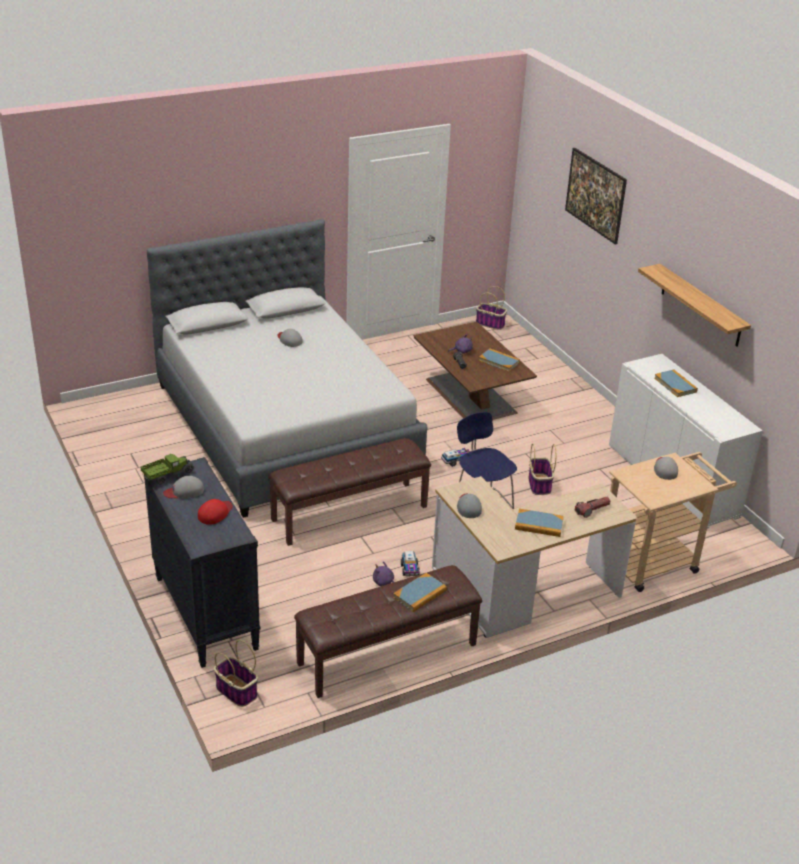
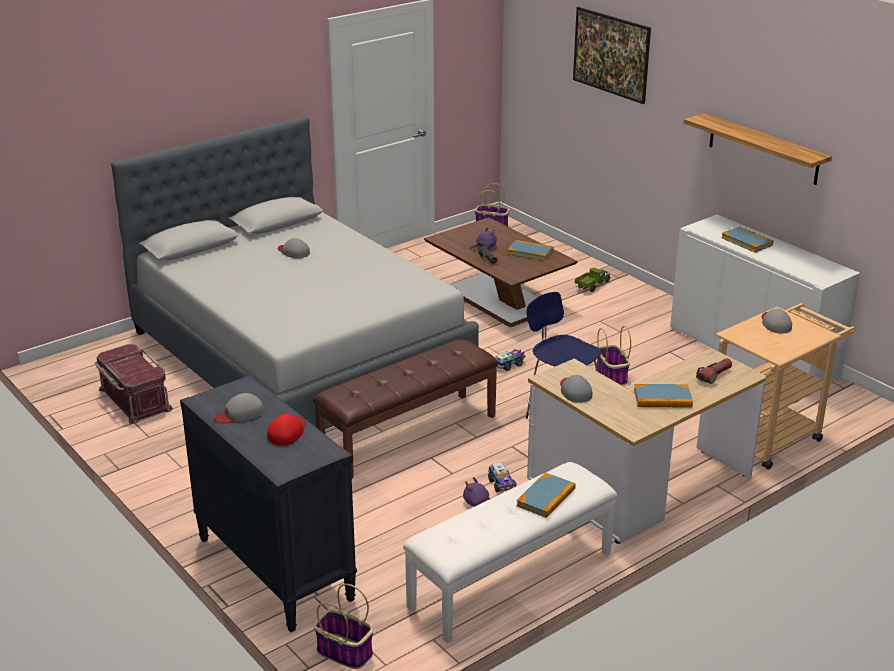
camera: 10 degrees left, 5 degrees down
(141, 447) = (134, 399): none -> red storage box
(167, 475) = (212, 399): toy truck -> toy truck (592, 286)
(387, 654) = (512, 580): brown bench -> white bench

